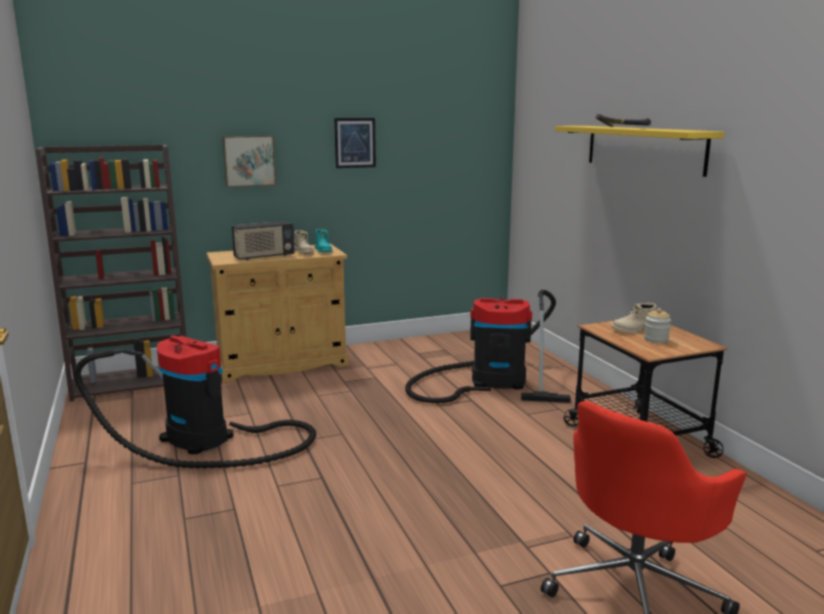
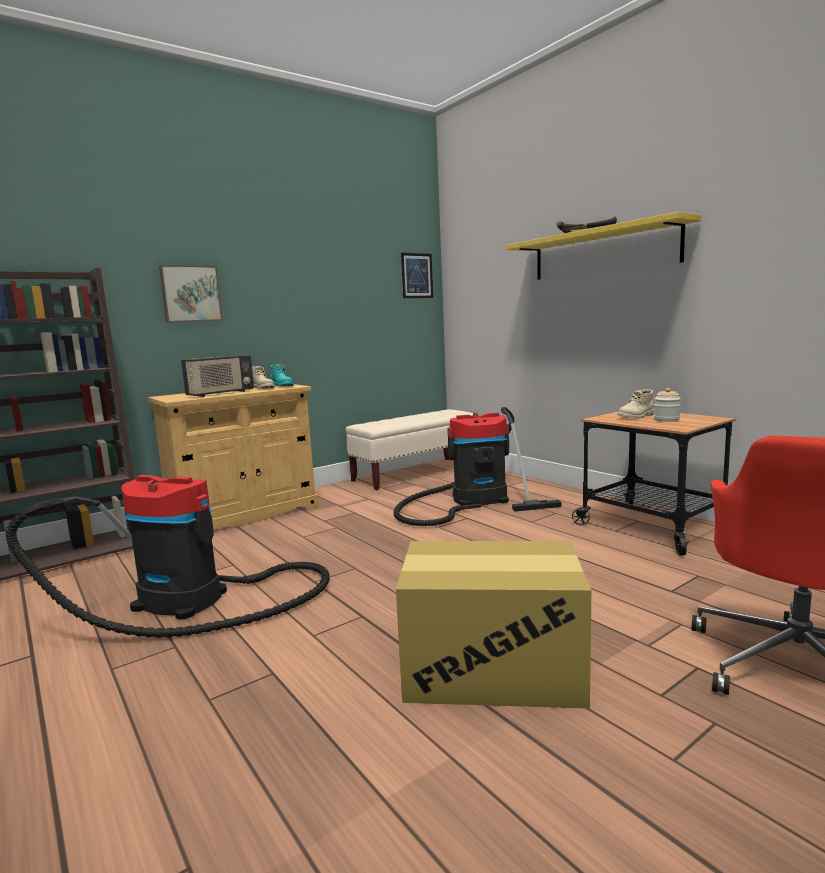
camera: 15 degrees left, 5 degrees down
(355, 143) = (300, 277): picture -> picture (417, 275)
(390, 538) = (492, 668): none -> cardboard box
(459, 341) = (415, 473): none -> beige bench

